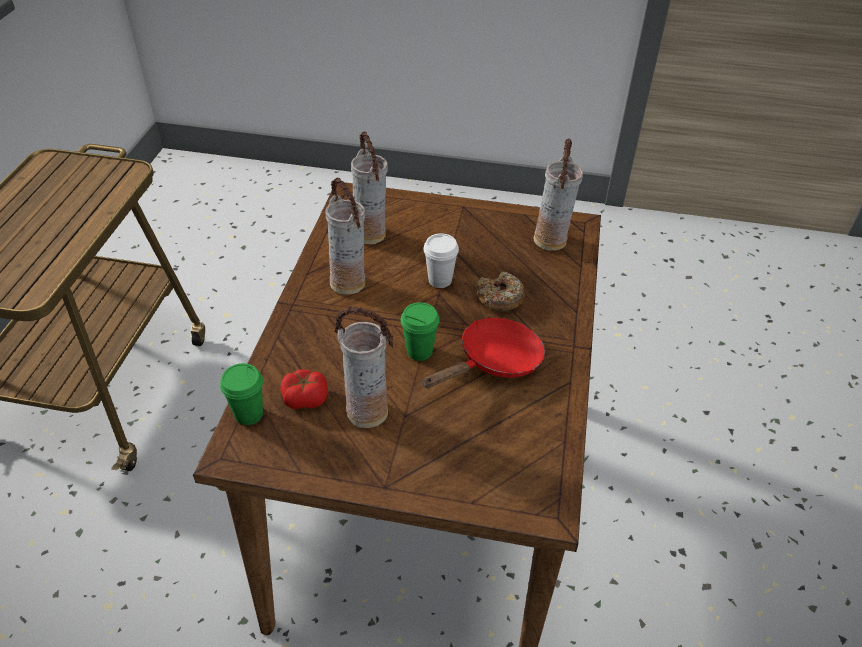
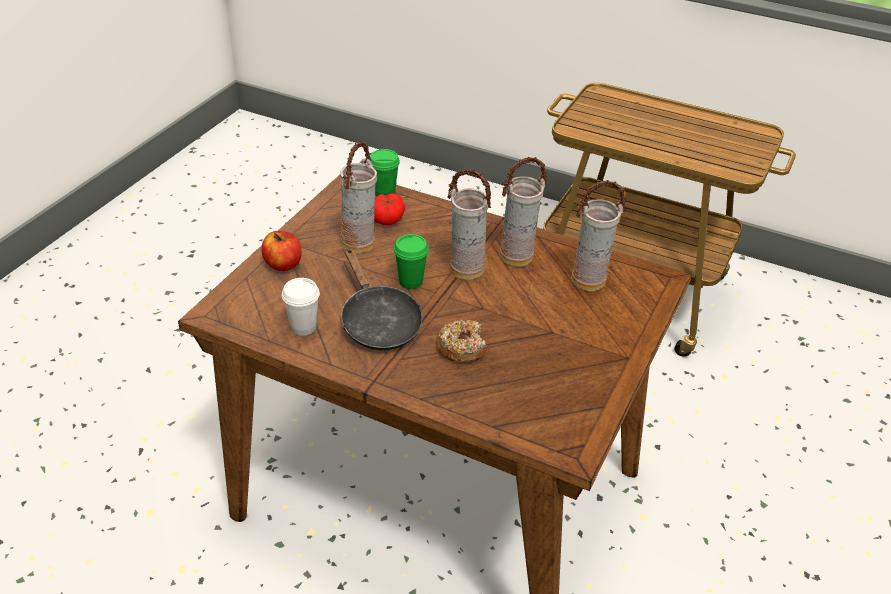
camera: 105 degrees right, 5 degrees down
(433, 472) = (283, 264): none -> apple
(440, 280) = (502, 313): white cup -> white cup (303, 327)
(494, 362) = (378, 322): red frying pan -> black frying pan
(551, 241) = (545, 415): vase -> vase (466, 270)

